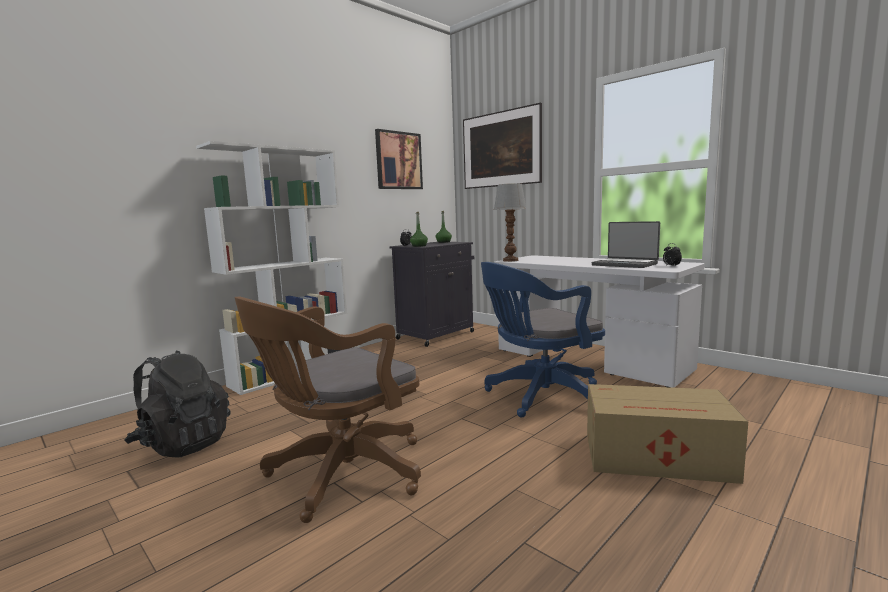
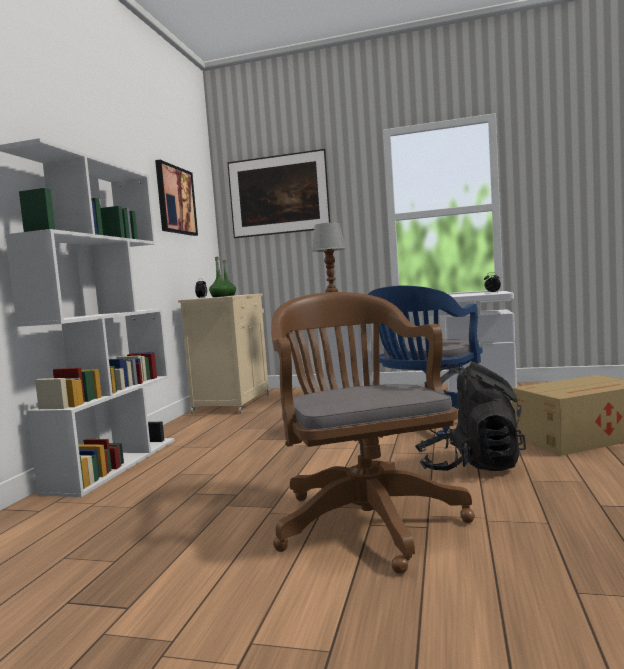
camera: 30 degrees left, 5 degrees down
(182, 444) = (98, 555): black backpack -> black backpack (469, 466)
(340, 475) = (364, 518): brown office chair -> brown office chair turned 150 degrees clockwise
(436, 335) = (233, 403): black cabinet -> beige cabinet
(625, 264) = (451, 295): laptop -> none

